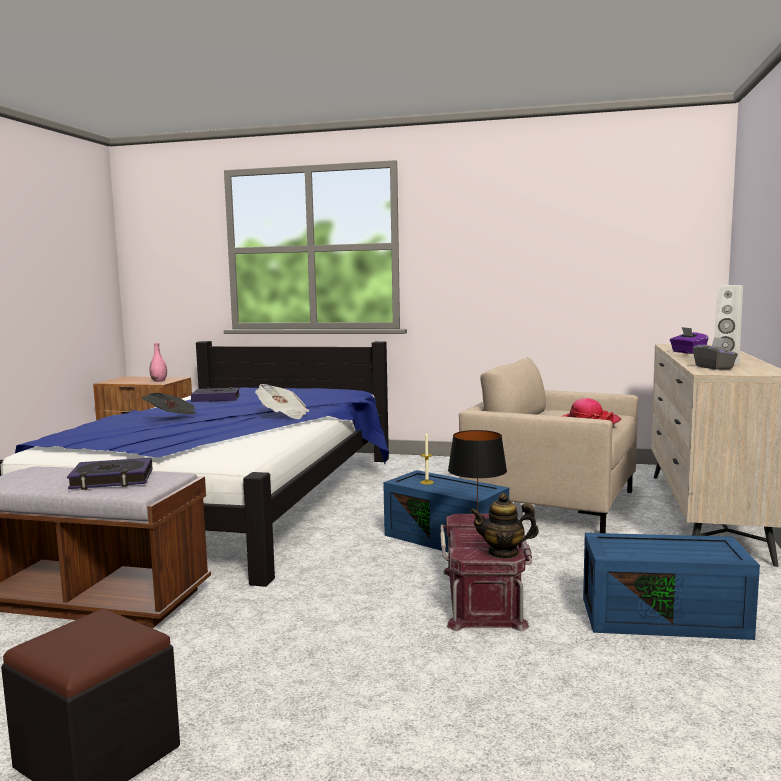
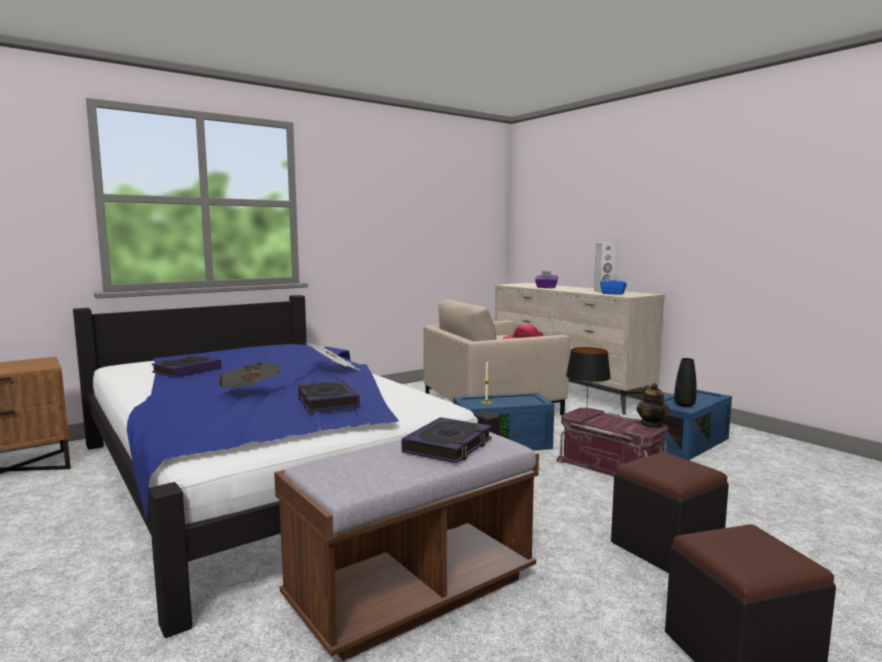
camera: 50 degrees left, 0 degrees up
(159, 381) = (30, 365): pink vase -> none
(175, 434) = (327, 401): none -> book
(295, 674) = (665, 547): none -> black ottoman
(503, 553) = (652, 425): teapot -> teapot turned 45 degrees counterclockwise
(628, 549) = (684, 405): none -> black vase
(714, 367) = (613, 293): grey tissue box -> blue tissue box

